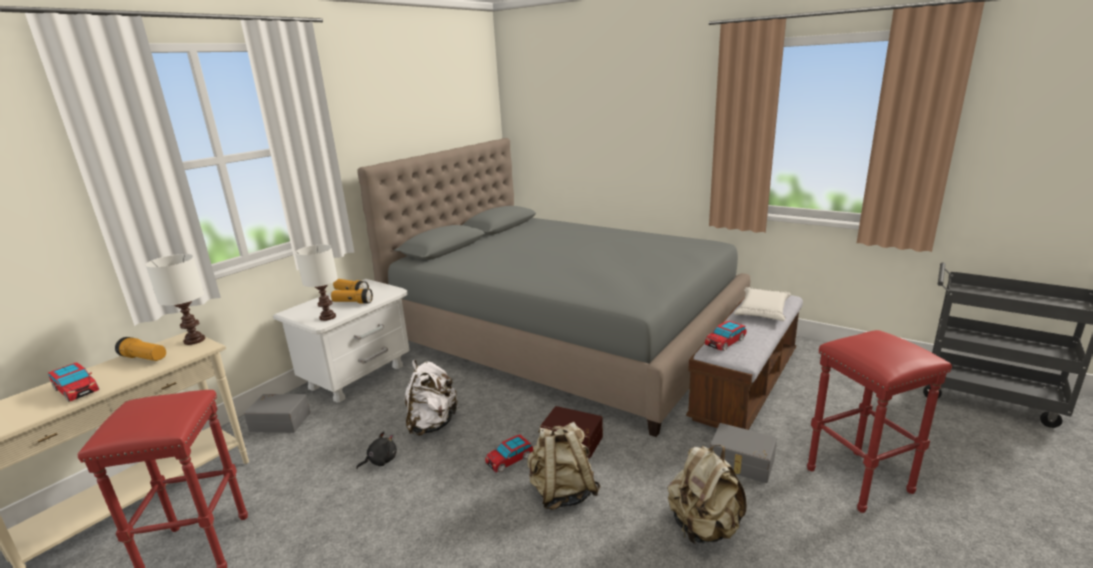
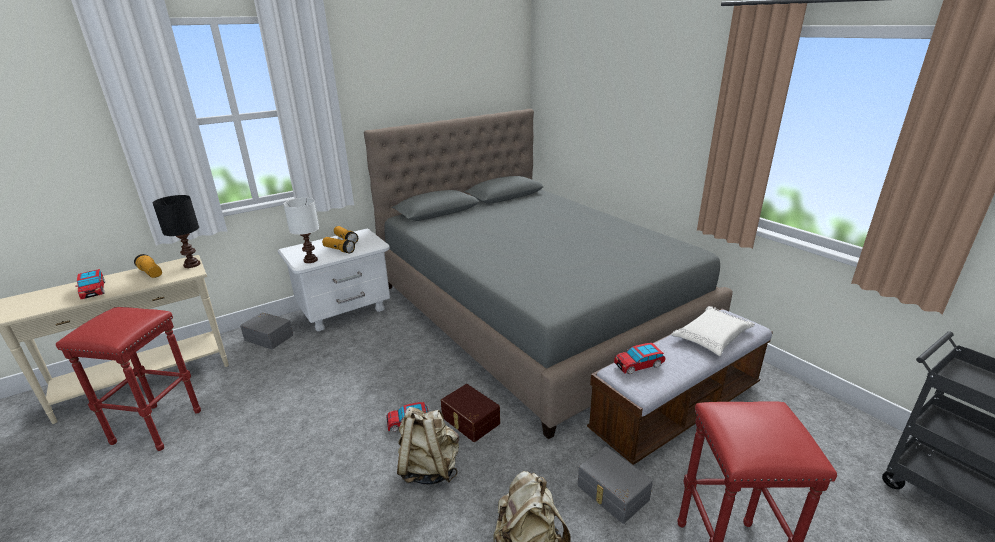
camera: 20 degrees right, 5 degrees up
(194, 340) = (192, 264): white table lamp -> black table lamp
(380, 461) = (313, 392): black plush toy -> none
(432, 424) = (371, 370): white backpack -> none

